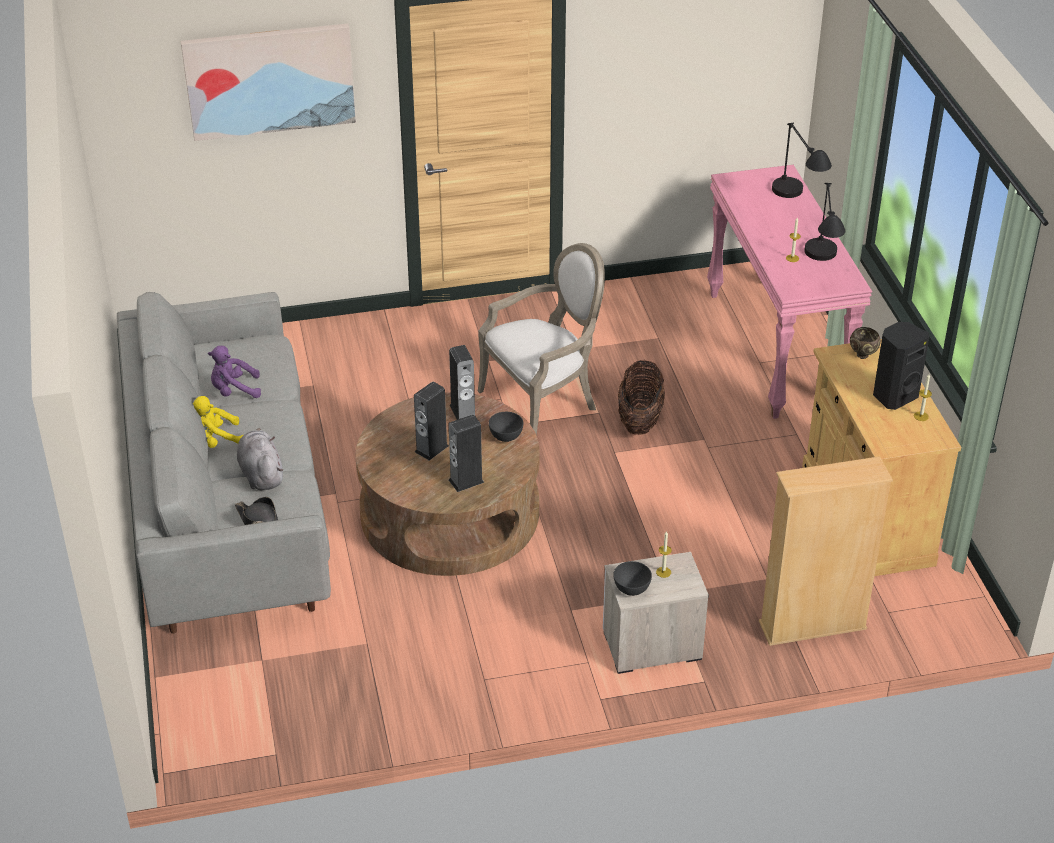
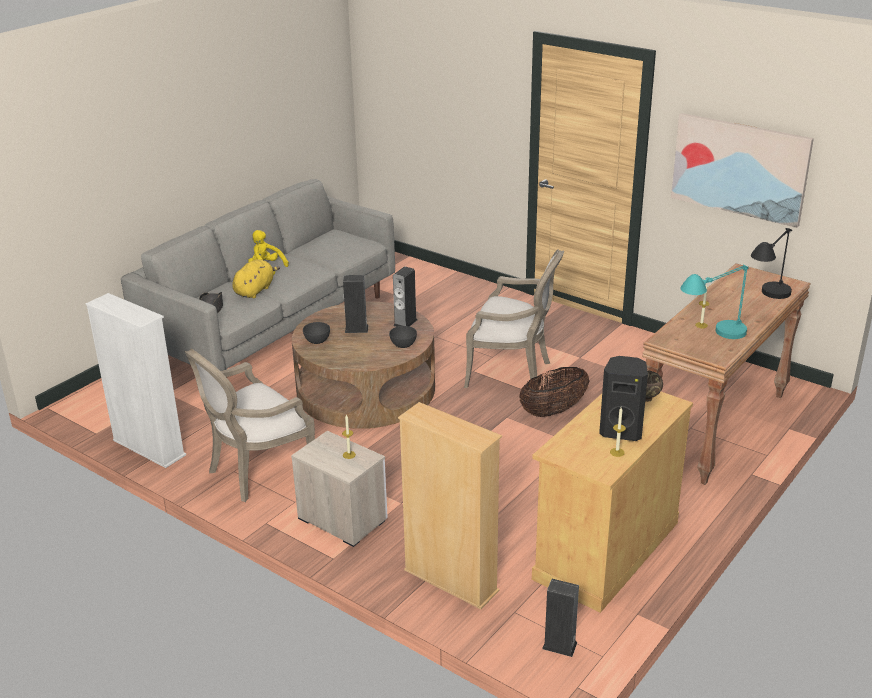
camera: 50 degrees right, 10 degrees down
(234, 390) = (314, 254): purple plush toy -> none
(261, 474) = (255, 290): grey plush toy -> yellow plush toy
(269, 80) = (453, 76): picture -> picture (740, 168)
(361, 724) = (149, 448): none -> white bookcase
(466, 481) = (343, 351): speaker -> speaker (559, 645)
(505, 664) = (256, 472): none -> armchair
(632, 589) = (316, 450): grey bowl -> grey bowl (317, 341)
(776, 350) = (716, 428): pink console table -> brown console table
(821, 268) = (712, 340): black table lamp -> turquoise table lamp

